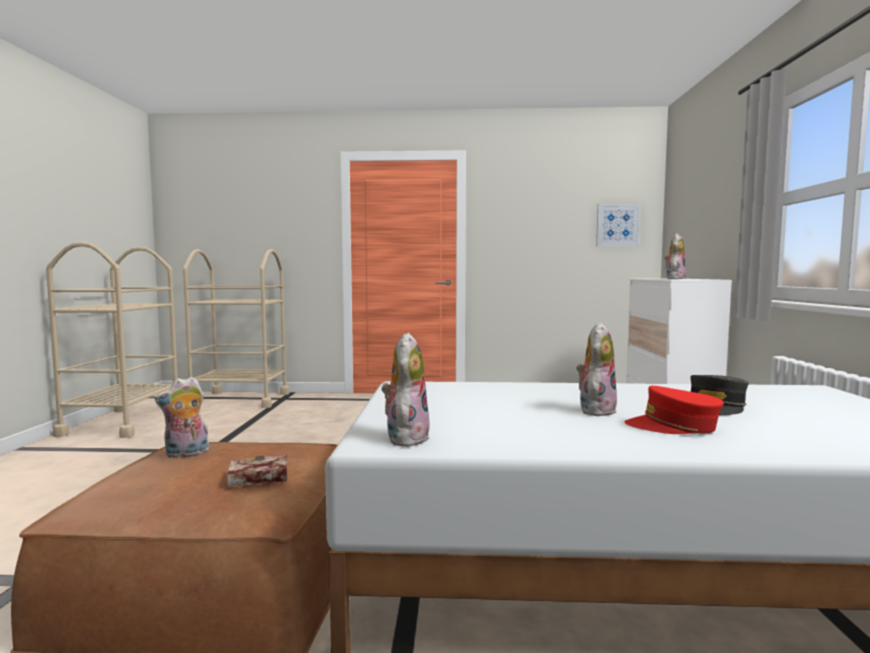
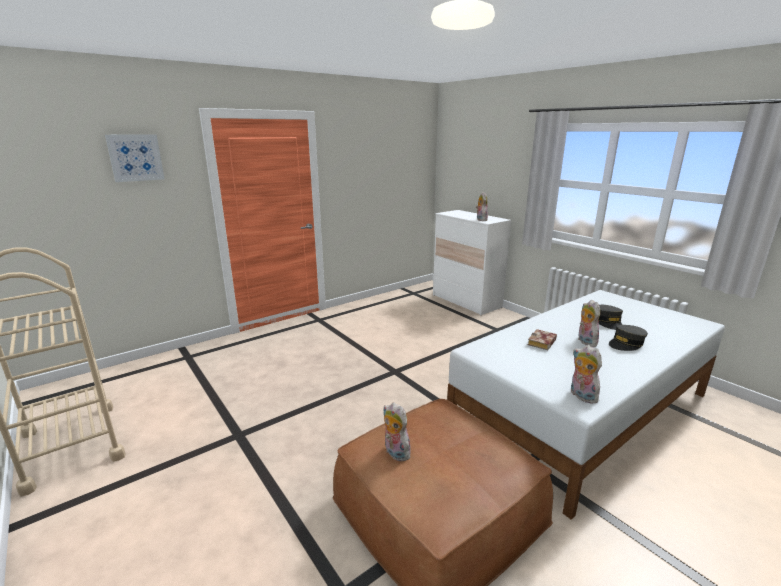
camera: 40 degrees left, 15 degrees up
(186, 454) = (395, 452): plush toy -> plush toy turned 120 degrees clockwise
(240, 399) = (146, 372): beige cart -> none
(256, 478) = (478, 447): book -> book (542, 343)
(617, 225) = (413, 170): picture -> picture (135, 157)
(673, 426) = (626, 344): red cap -> grey cap

